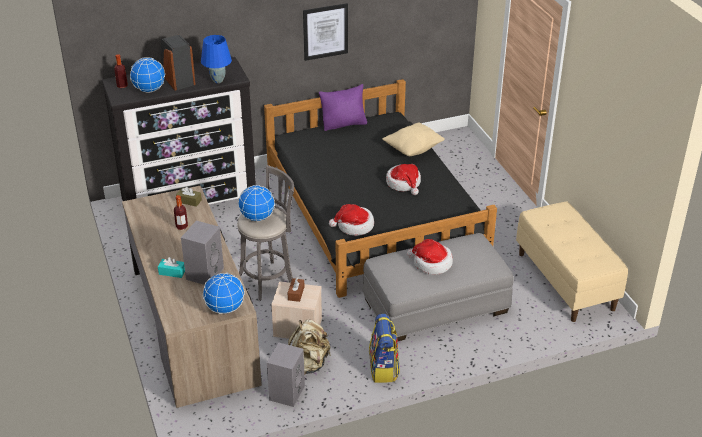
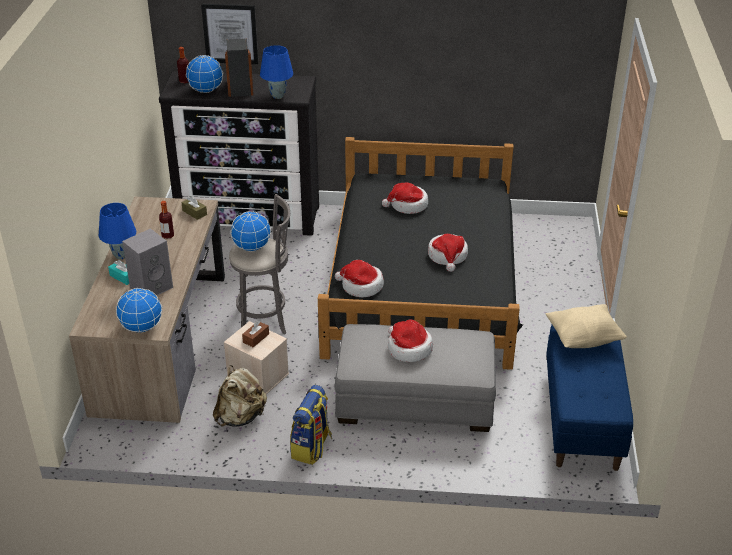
camera: 25 degrees right, 0 degrees up
(154, 255) = (120, 256): none -> blue table lamp
(286, 392) = (199, 438): grey speaker -> none
(325, 31) = (421, 69): picture -> picture (230, 33)
(341, 151) = (407, 205): none -> hat
(344, 124) = (432, 178): purple pillow -> none
(413, 149) = (486, 223): beige pillow -> beige pillow (584, 338)
(566, 281) = (582, 419): beige bench -> blue bench

